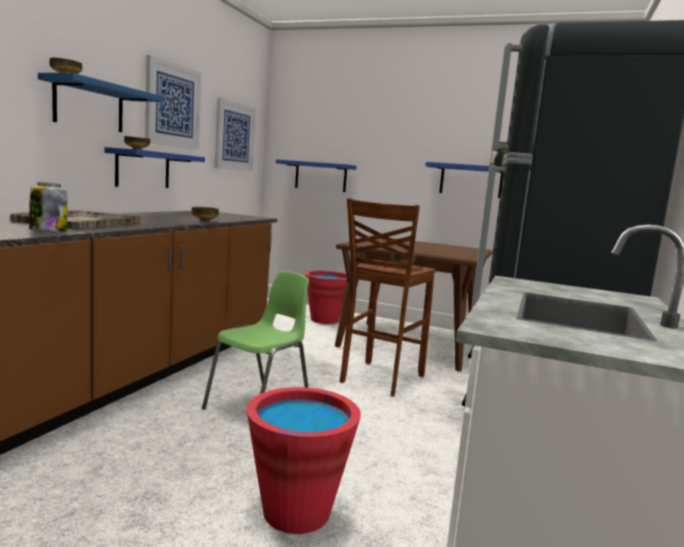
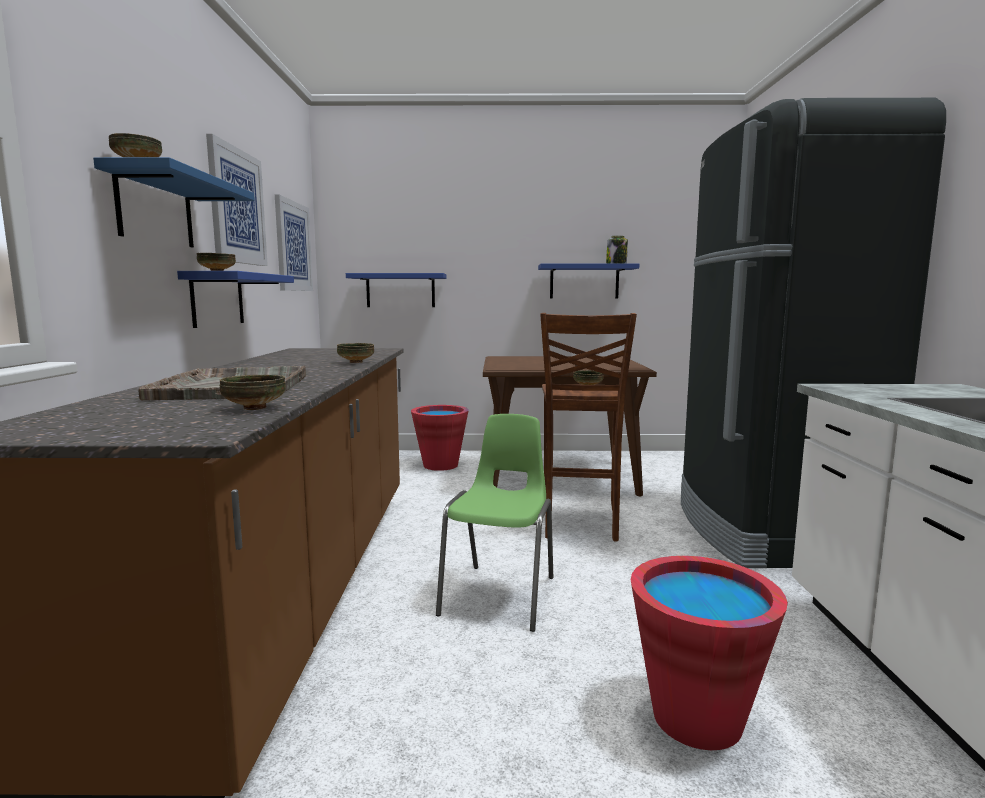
camera: 20 degrees left, 0 degrees up
(47, 231) = (253, 408): jar -> bowl

